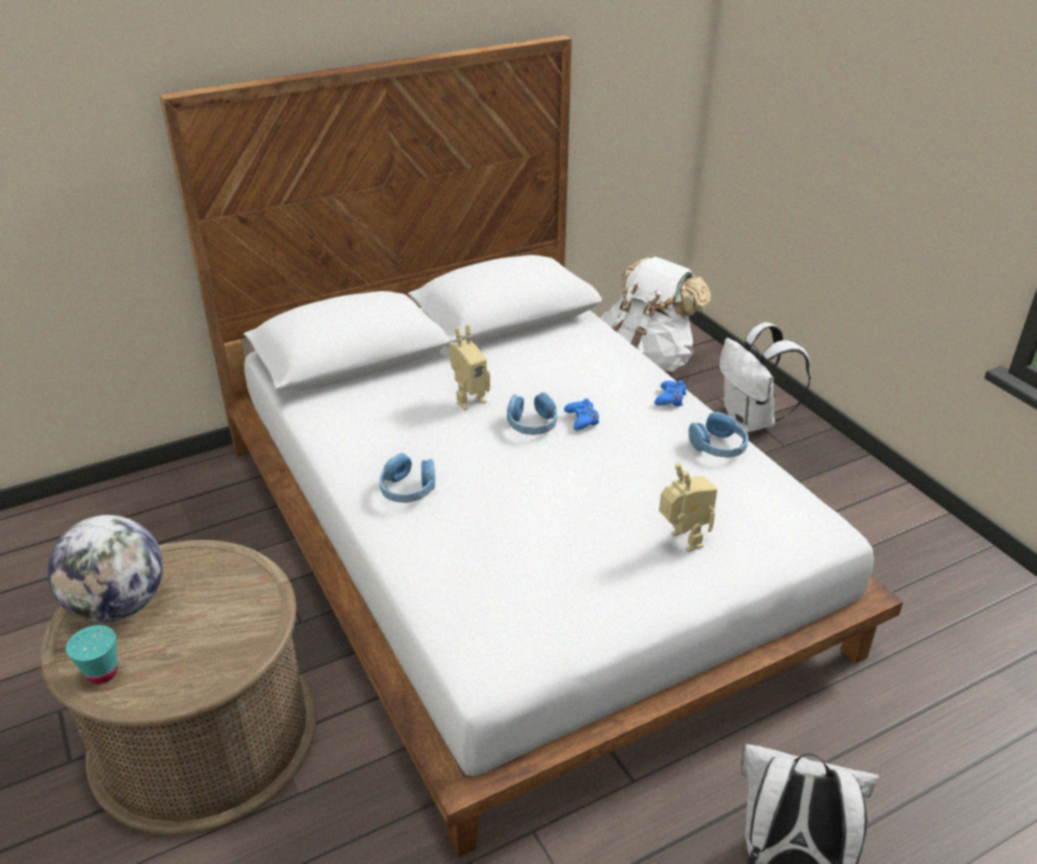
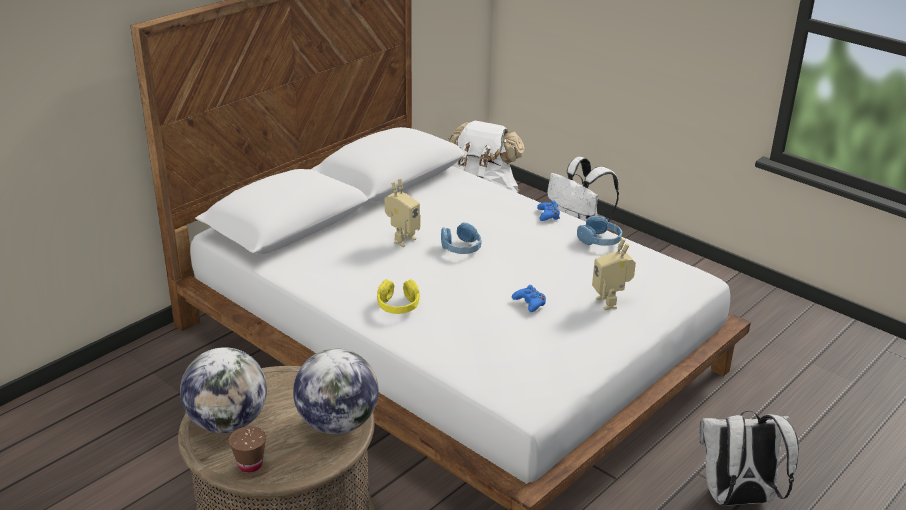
camera: 20 degrees left, 5 degrees down
(102, 673) = (250, 465): turquoise cup -> brown cup
(236, 640) = (337, 423): none -> globe
(408, 489) = (398, 305): blue headphones -> yellow headphones
(582, 420) = (495, 238): blue game controller -> blue game controller (530, 303)
(682, 542) = (610, 302): toy robot -> toy robot turned 150 degrees counterclockwise

